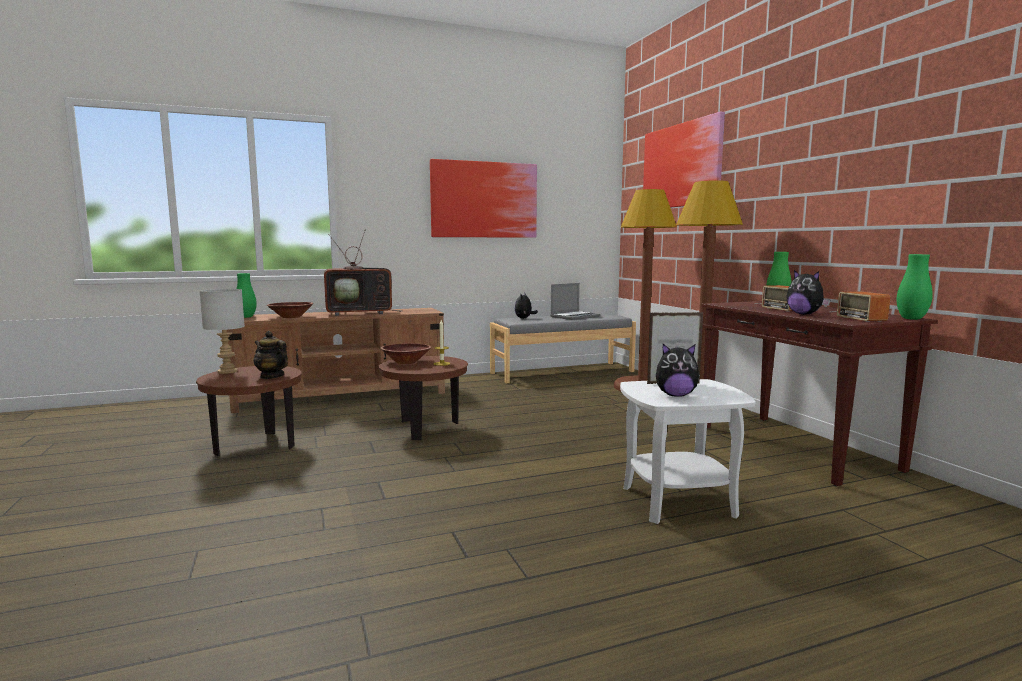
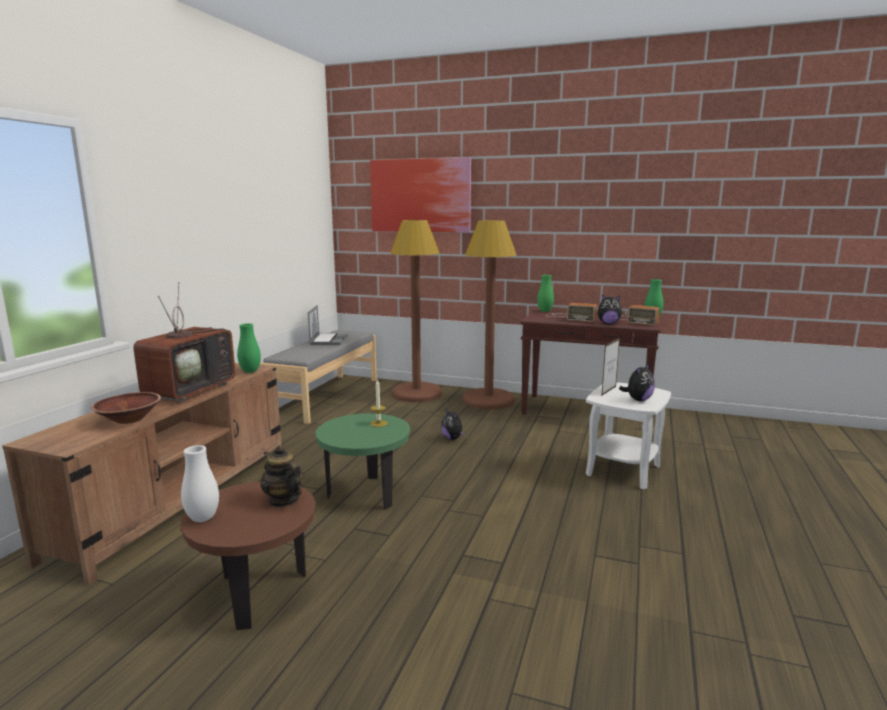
camera: 50 degrees left, 5 degrees up
(228, 371) = (203, 518): grey table lamp -> white vase
(246, 317) = (57, 438): green vase -> green vase (250, 371)
(272, 376) = (283, 500): teapot -> teapot turned 60 degrees clockwise
(406, 362) = (343, 433): brown bowl -> none
(425, 429) = (365, 495): brown side table -> green side table
(484, 200) = (242, 227): picture -> none
(524, 318) = (293, 352): plush toy -> plush toy (452, 438)

